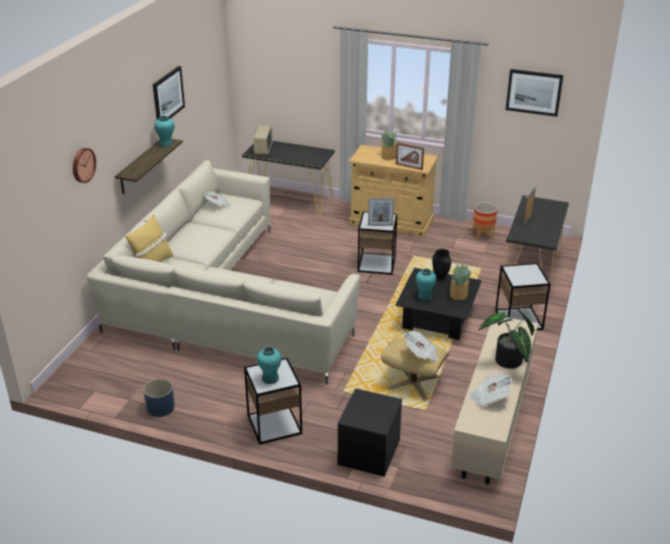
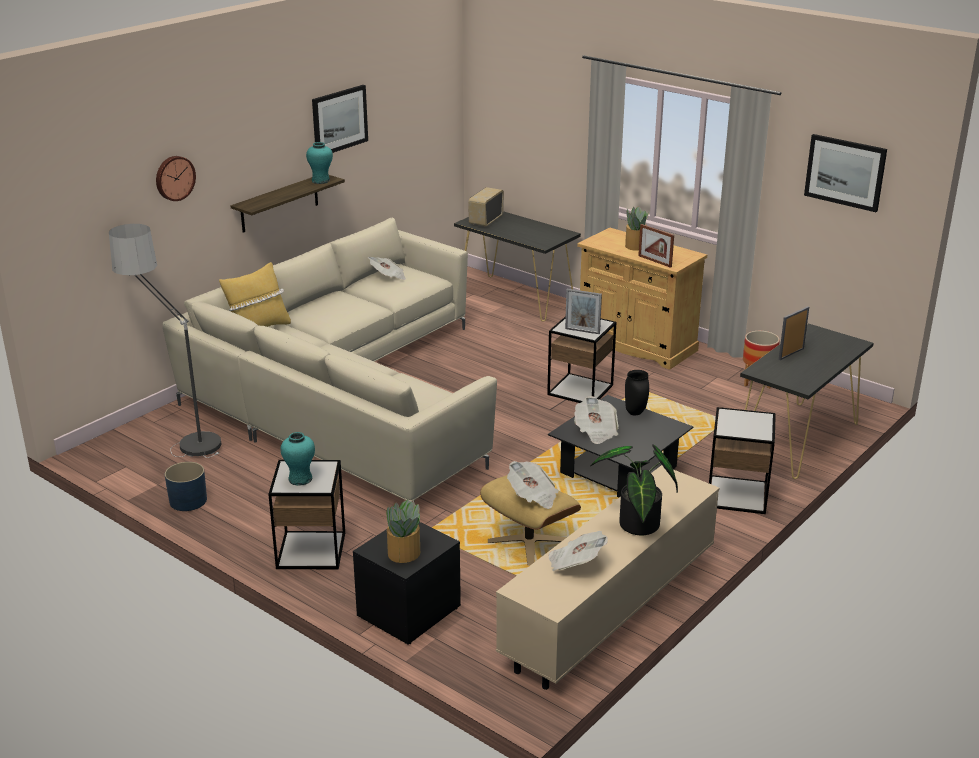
camera: 20 degrees right, 5 degrees down
(118, 358) = (178, 436): none -> floor lamp
(424, 296) = (596, 431): turquoise vase -> newspaper
(458, 295) = (645, 438): potted plant -> potted plant (403, 553)

